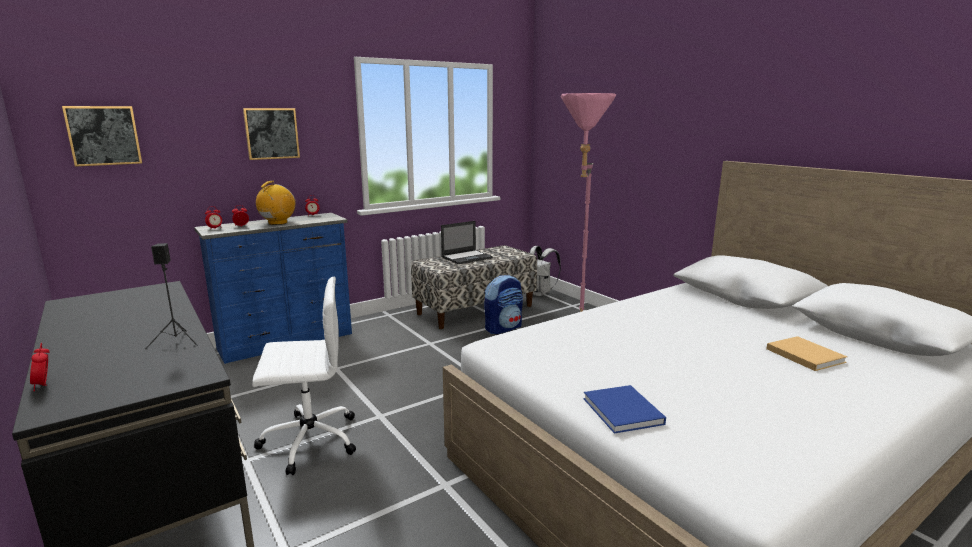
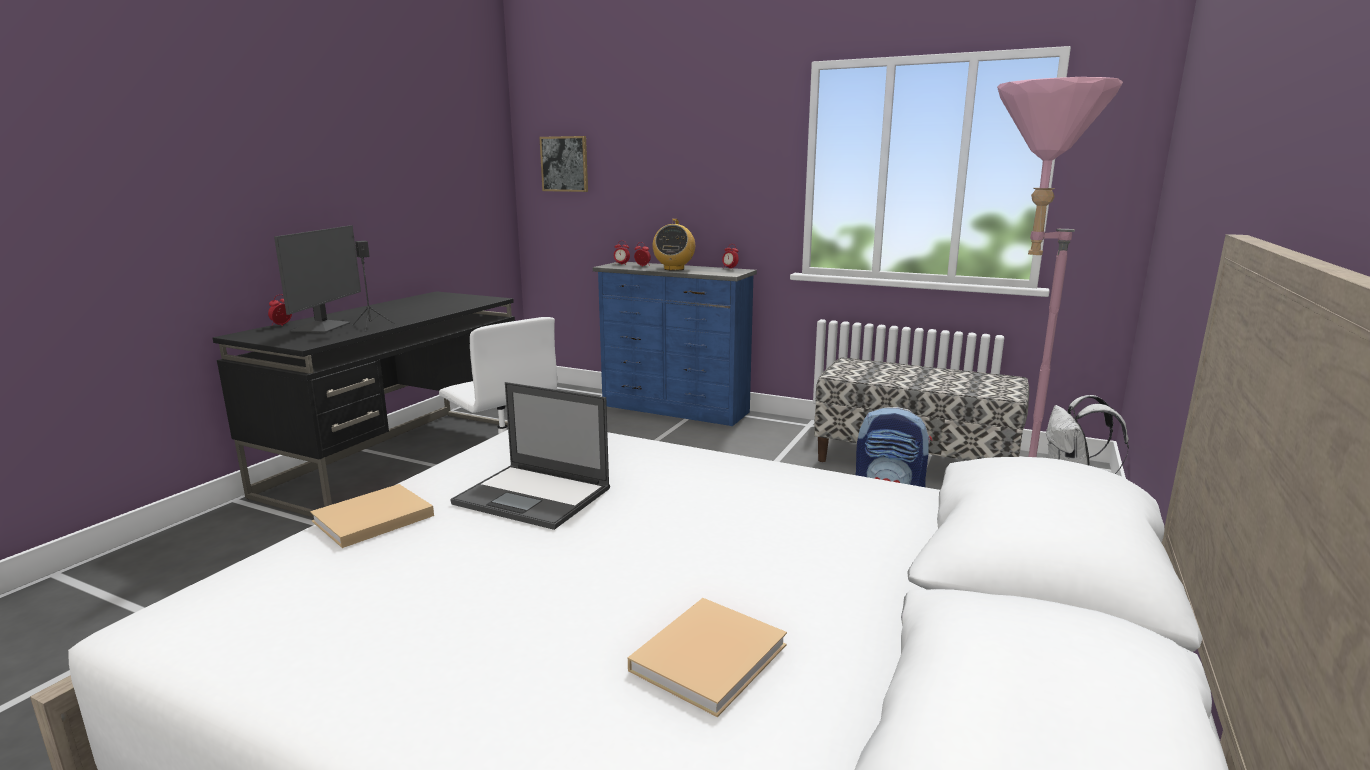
camera: 60 degrees right, 0 degrees up
(120, 363) = (323, 327): none -> monitor
(271, 133) = (701, 165): picture -> none
(277, 223) = (674, 269): radio -> radio turned 105 degrees clockwise
(467, 257) = (914, 373): laptop -> laptop (534, 496)
(623, 412) = (370, 519): blue book -> beige book

